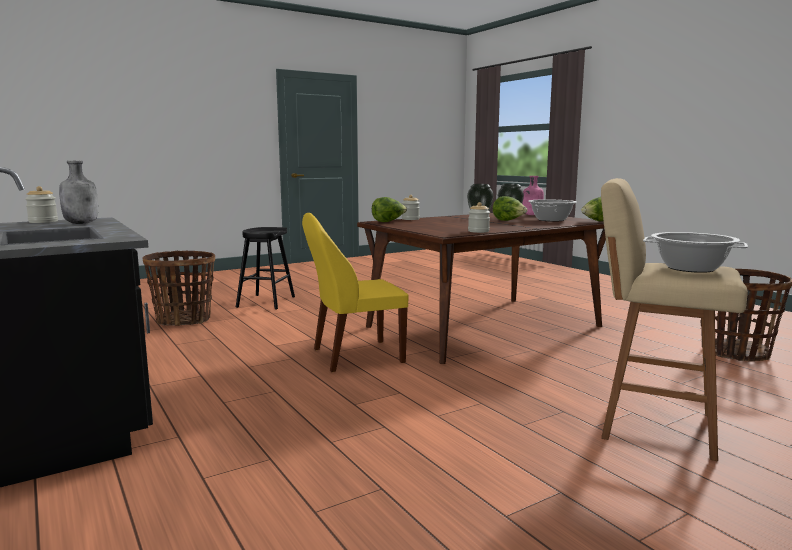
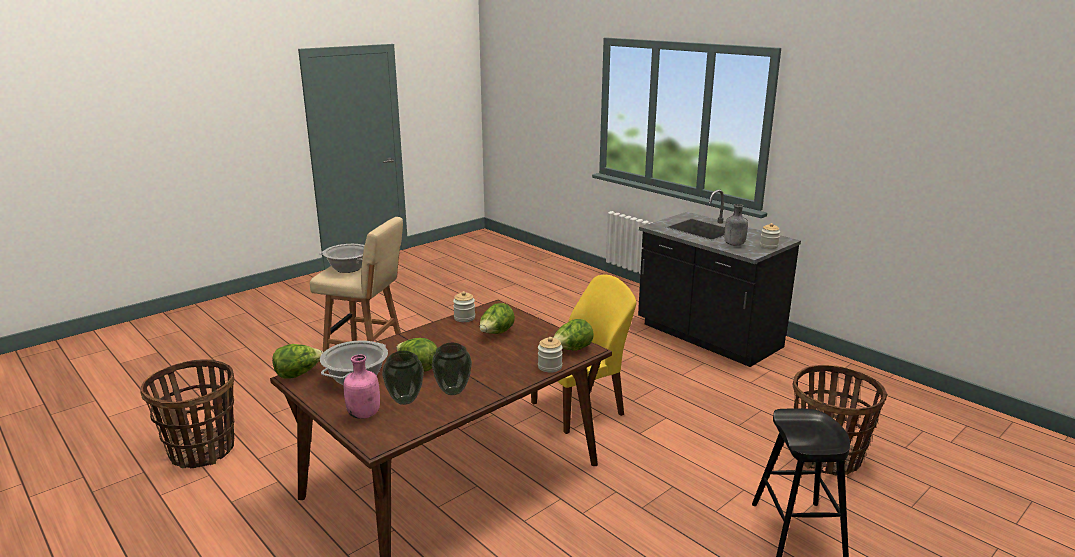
camera: 170 degrees right, 10 degrees up
(447, 226) = (496, 334): none -> lettuce

